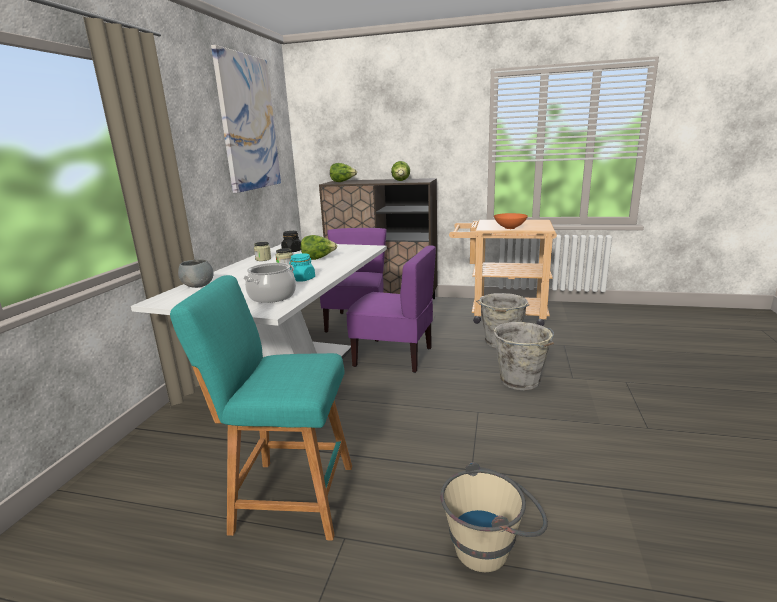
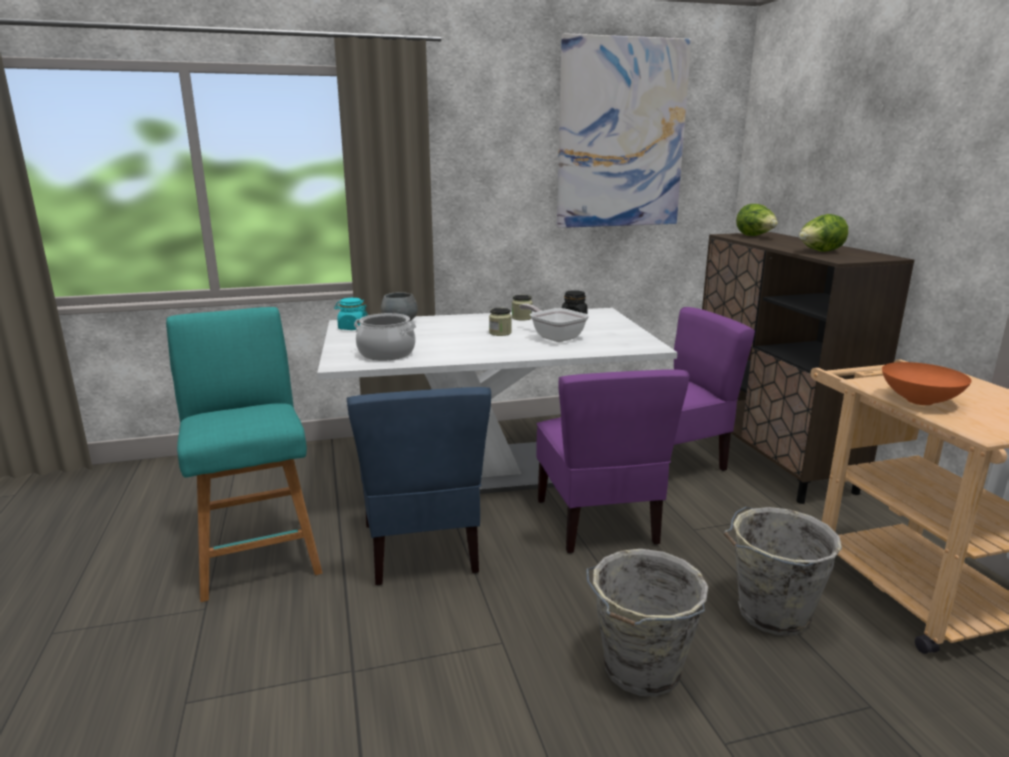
camera: 60 degrees right, 0 degrees up
(302, 279) = (459, 350): turquoise jar -> turquoise jar (352, 328)
(318, 259) = (554, 337): lettuce -> frying pan
(362, 417) = (423, 548): none -> blue chair
(492, 547) = (205, 726): beige bucket -> none

